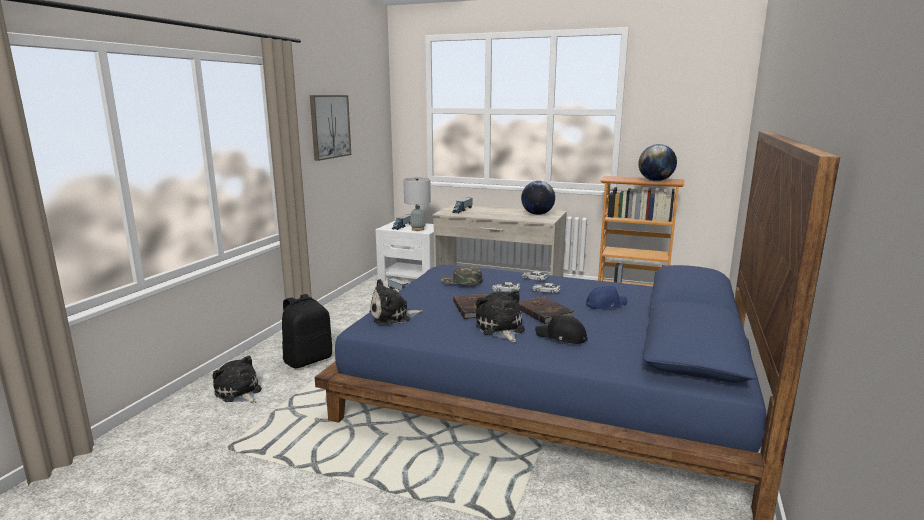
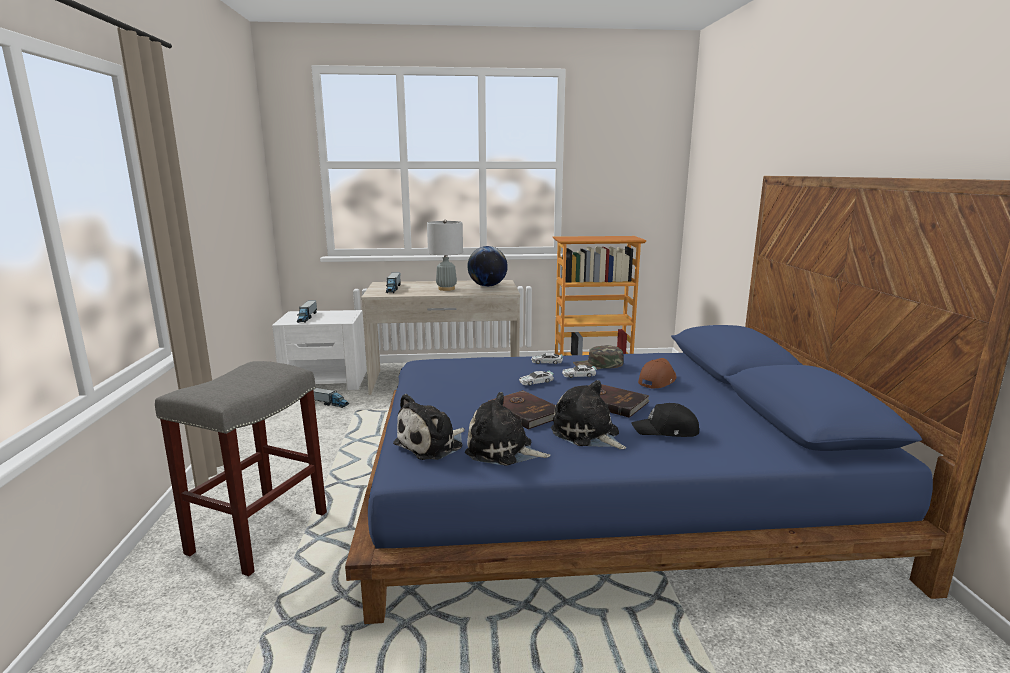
camera: 25 degrees left, 0 degrees up
(239, 392) = (175, 620): plush toy -> plush toy (503, 451)
(308, 360) = (260, 531): black backpack -> grey stool
(329, 126) = (207, 183): picture -> none
(418, 229) = (332, 319): grey table lamp -> grey table lamp (446, 289)
(461, 281) = (471, 378): green cap -> green cap (598, 365)
(605, 304) = (657, 381): blue cap -> brown cap
(655, 181) = (614, 238): globe -> none

